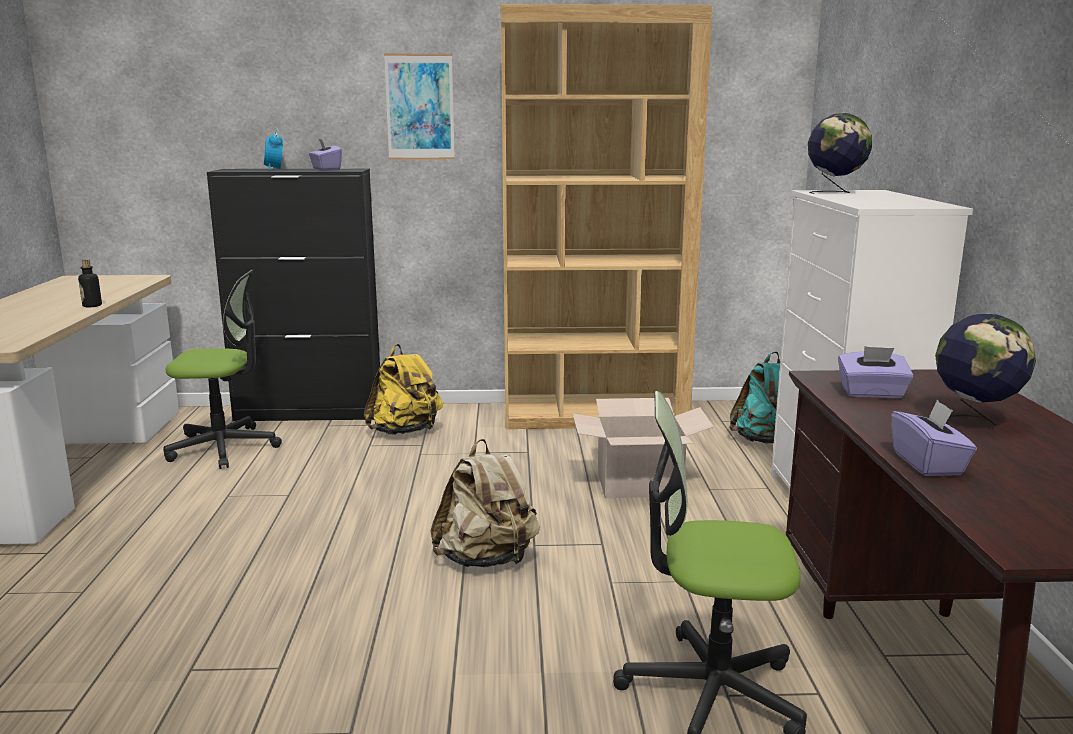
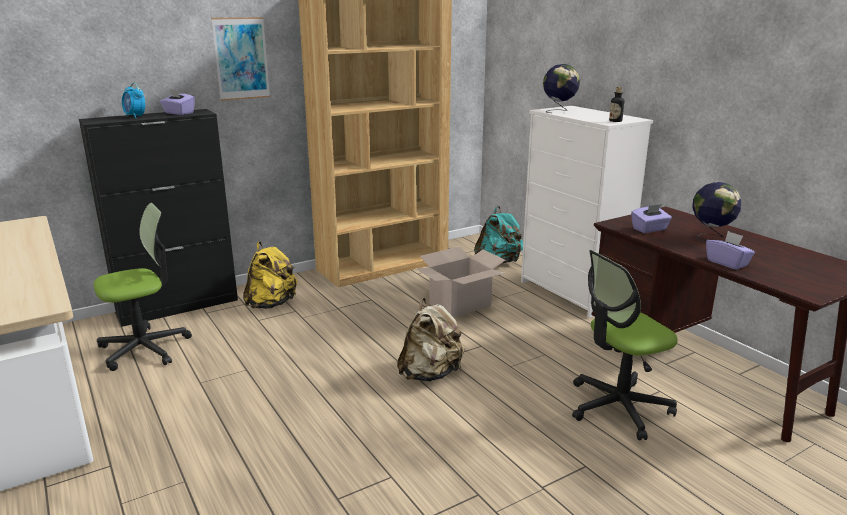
camera: 30 degrees left, 5 degrees up
(92, 306) = (41, 256): bottle -> bottle (615, 121)

